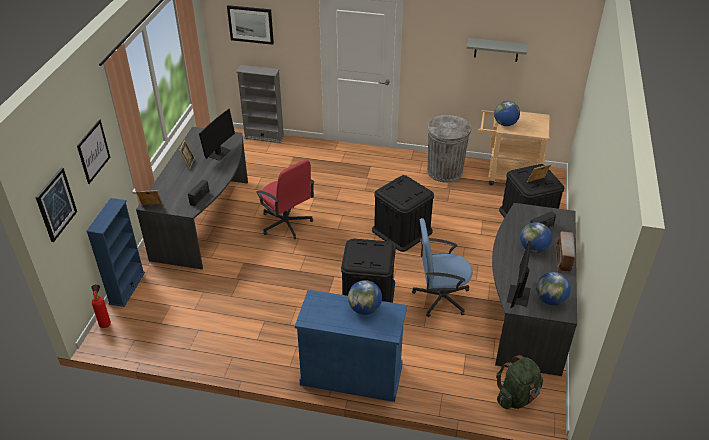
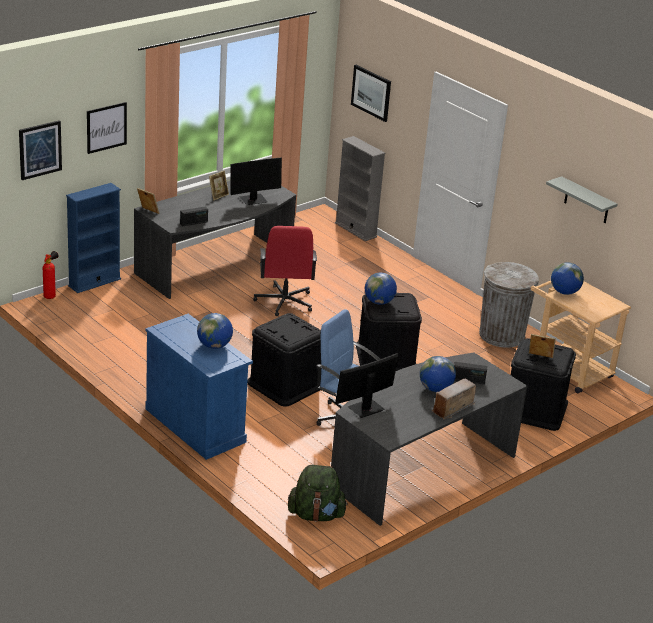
camera: 35 degrees right, 10 degrees down
(550, 299) = (391, 425): globe -> globe (379, 302)

